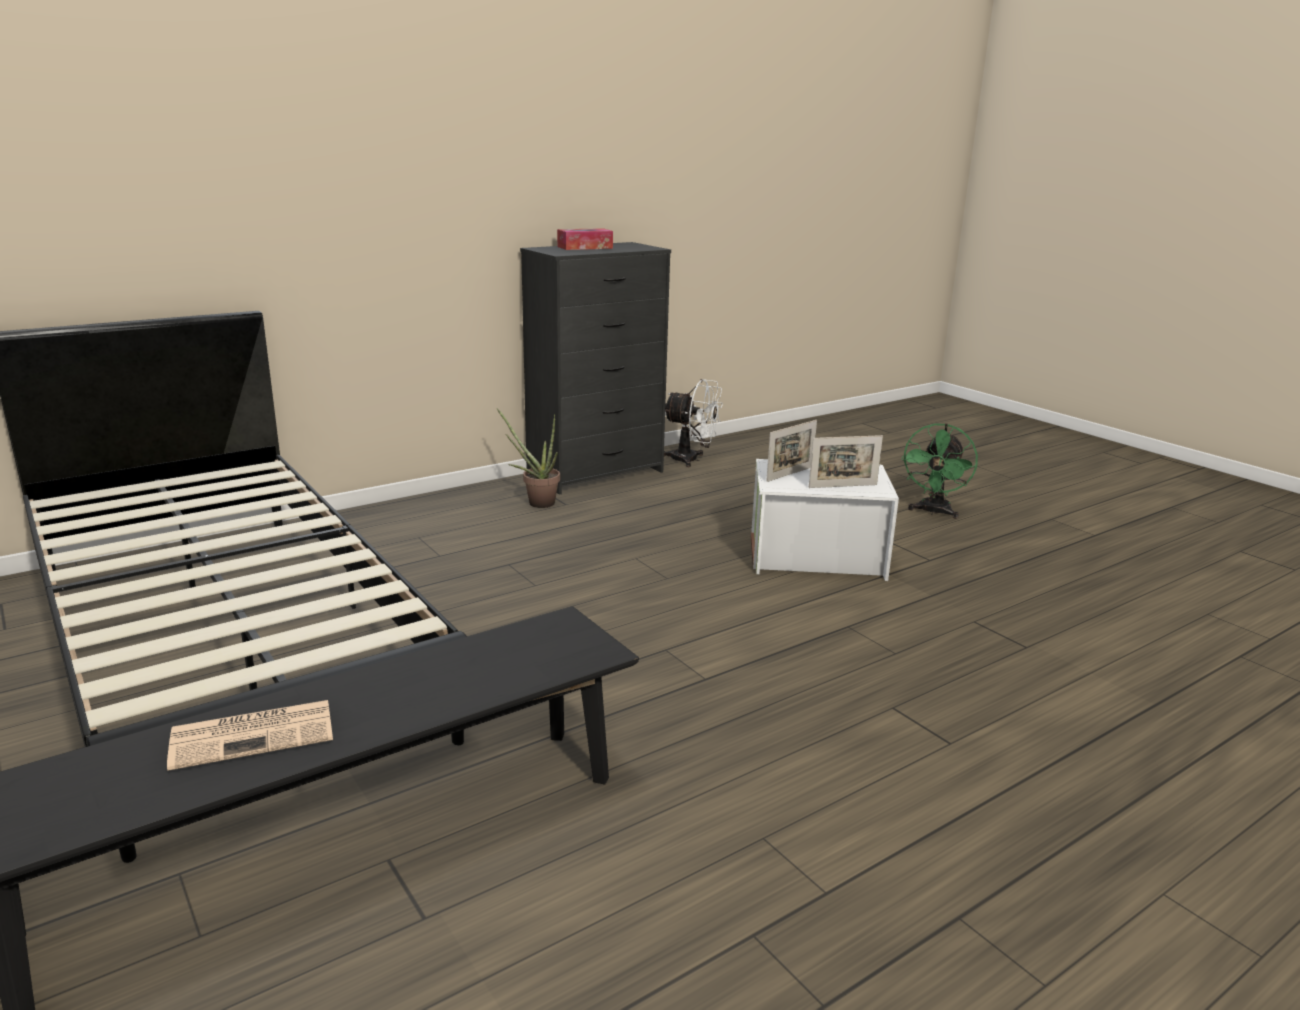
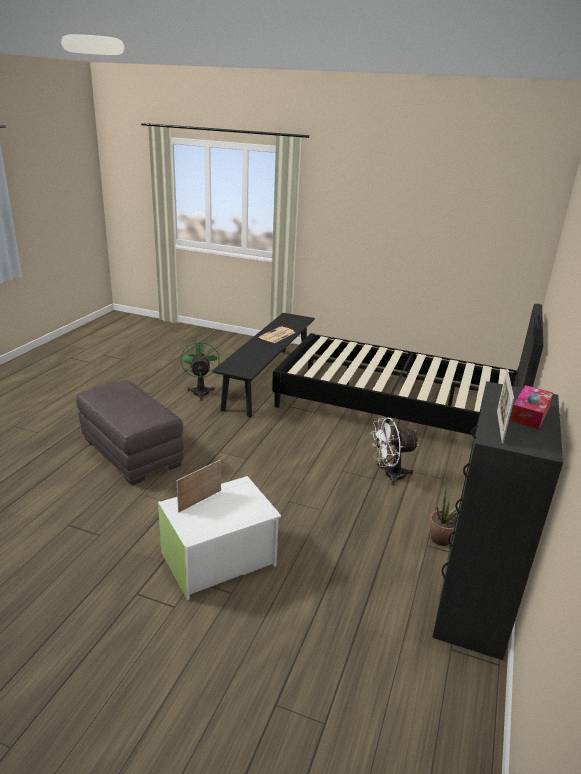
camera: 145 degrees right, 5 degrees up
(691, 460) = (441, 685): white fan -> white fan (389, 475)
(790, 474) = (243, 502): picture frame -> picture frame (499, 426)
(892, 737) = (132, 452): none -> grey ottoman
(933, 512) = (147, 689): green fan -> green fan (200, 391)

